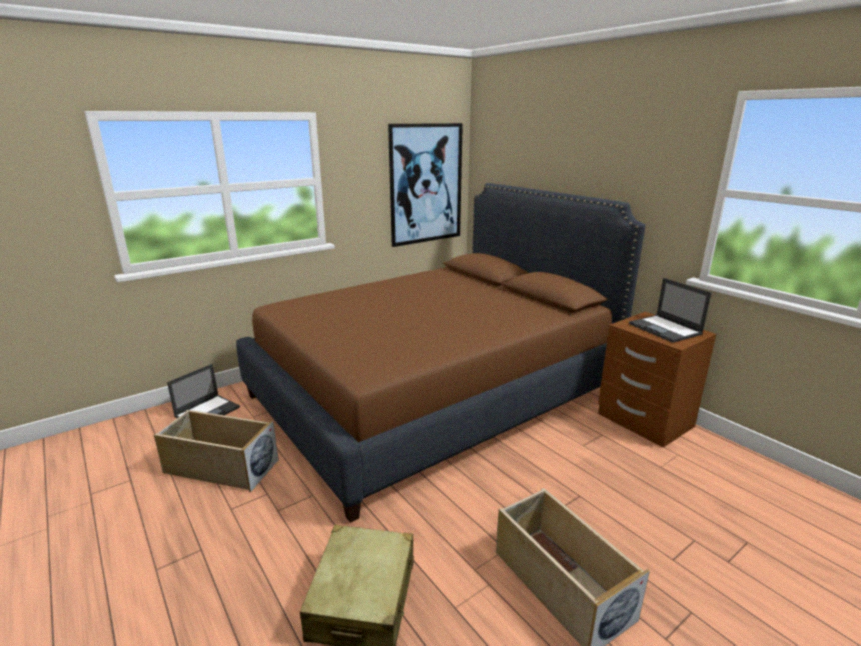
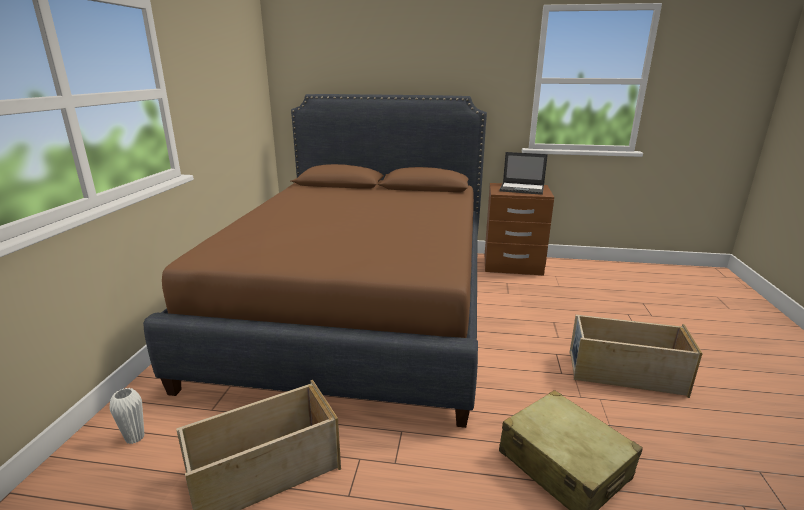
camera: 45 degrees left, 0 degrees up
(208, 411) = (135, 438): laptop -> white vase
(426, 184) = (245, 99): picture -> none

